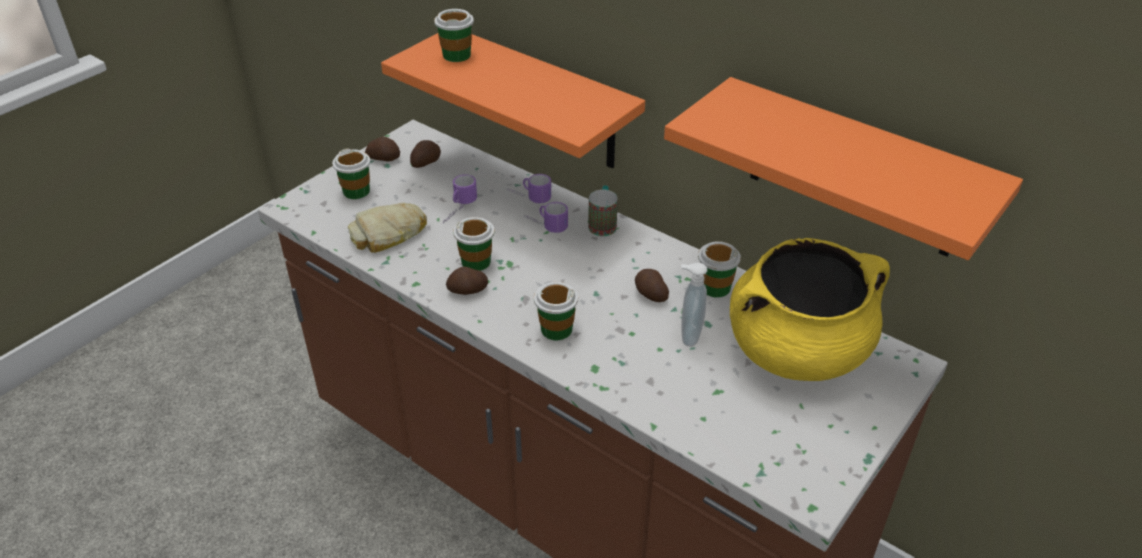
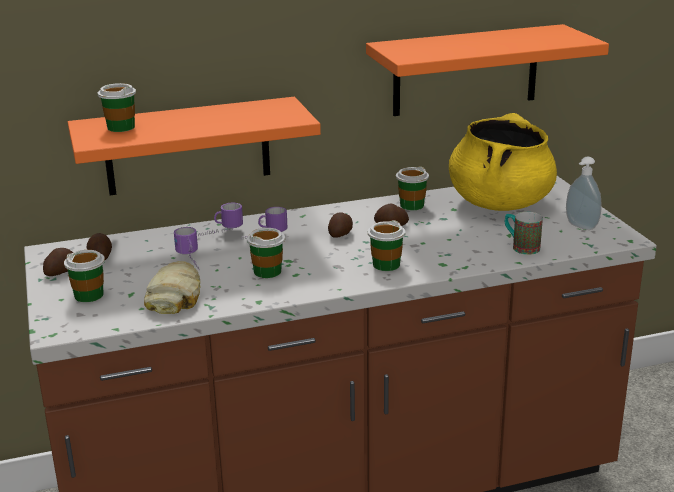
camera: 55 degrees left, 15 degrees down
(468, 290) = (298, 284): potato -> potato (341, 234)
(603, 223) = (292, 217): mug -> mug (520, 247)
(688, 335) = (447, 227): soap dispenser -> soap dispenser (580, 227)

